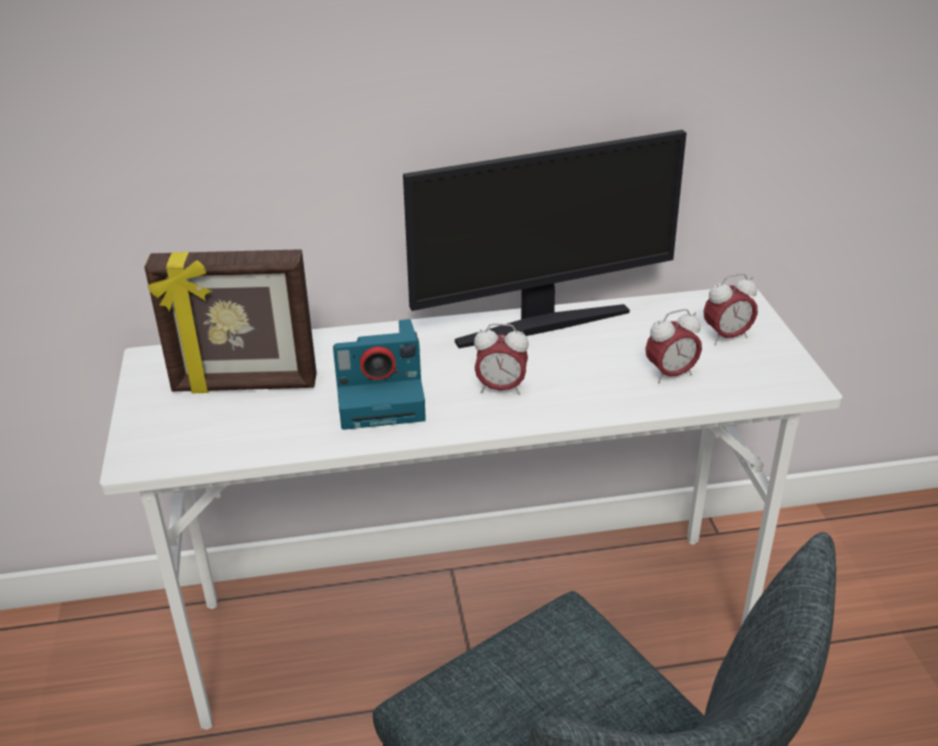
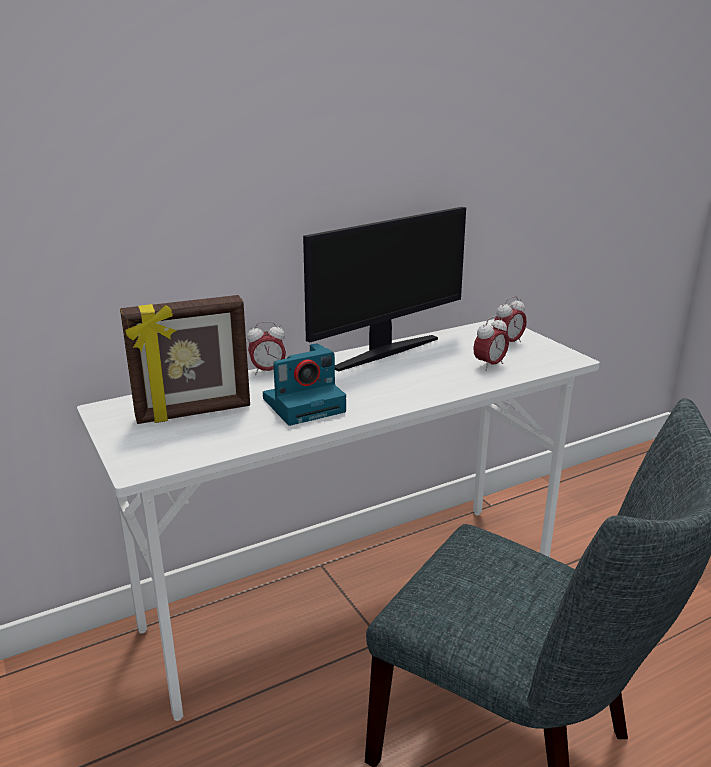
camera: 20 degrees left, 10 degrees down
(501, 389) = (385, 388): alarm clock -> alarm clock (268, 371)

